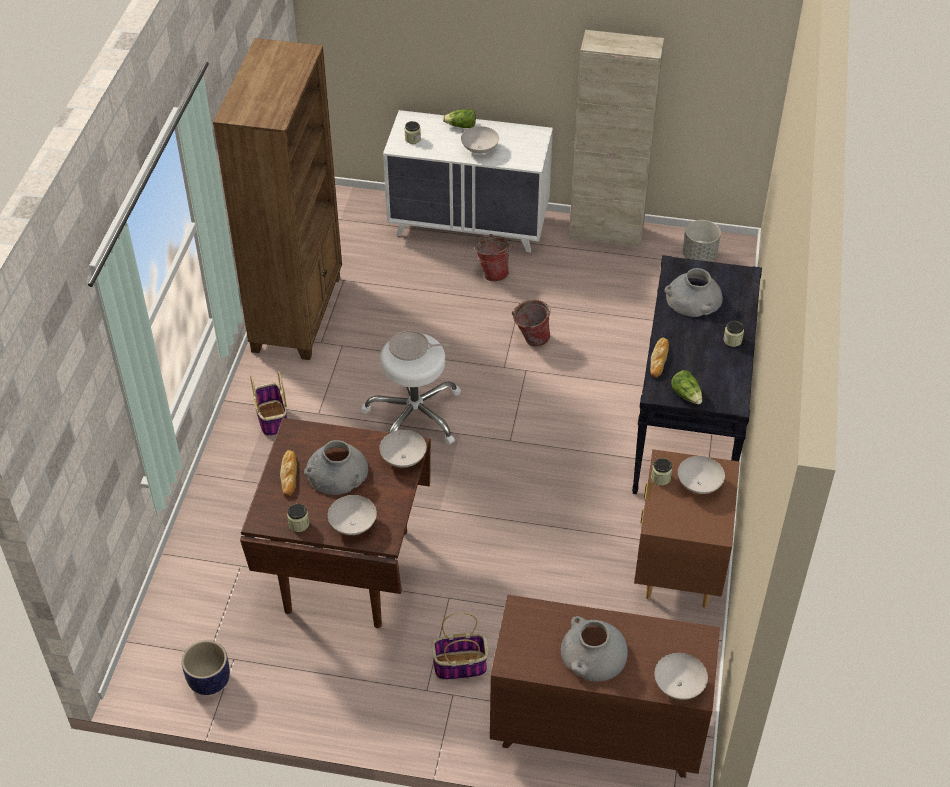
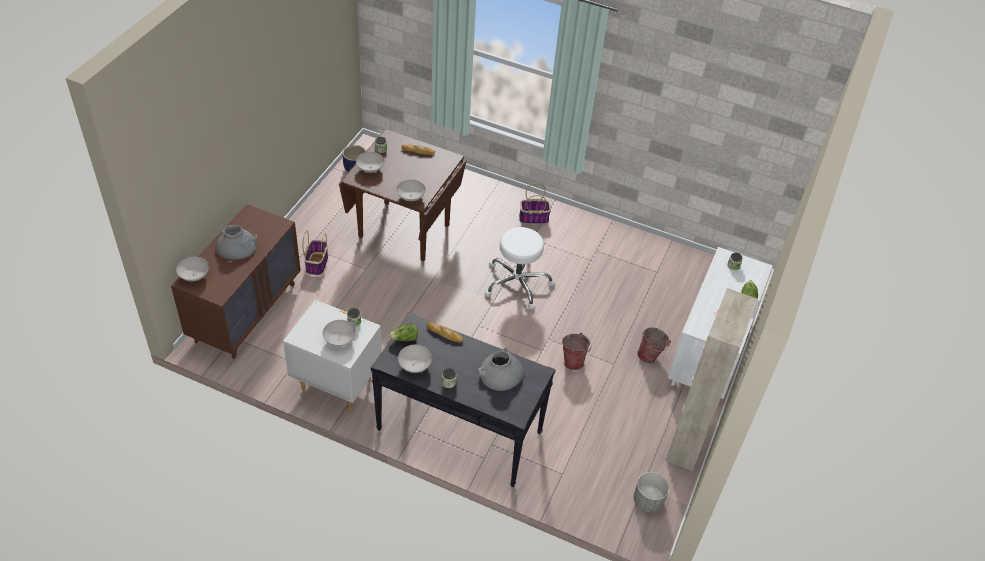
camera: 100 degrees right, 0 degrees up
(298, 313) = (628, 244): brown bookcase -> none
(337, 472) = (412, 169): grey vase -> none
(411, 349) = (526, 241): frying pan -> none
(480, 149) = (715, 301): white bowl -> white bowl (414, 366)
(678, 570) = (337, 384): brown nightstand -> white nightstand

